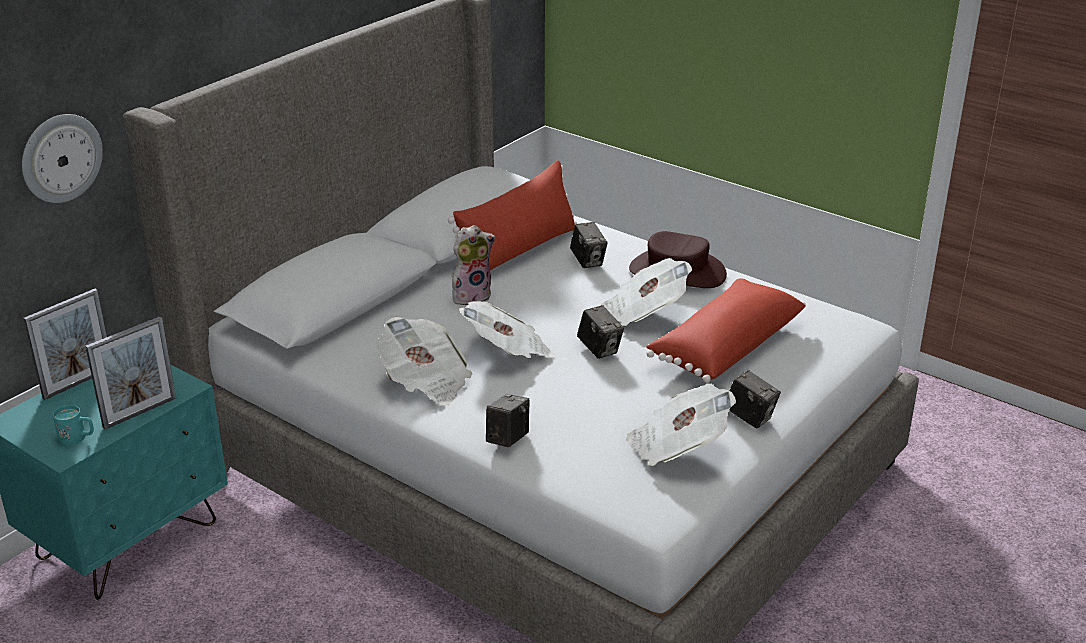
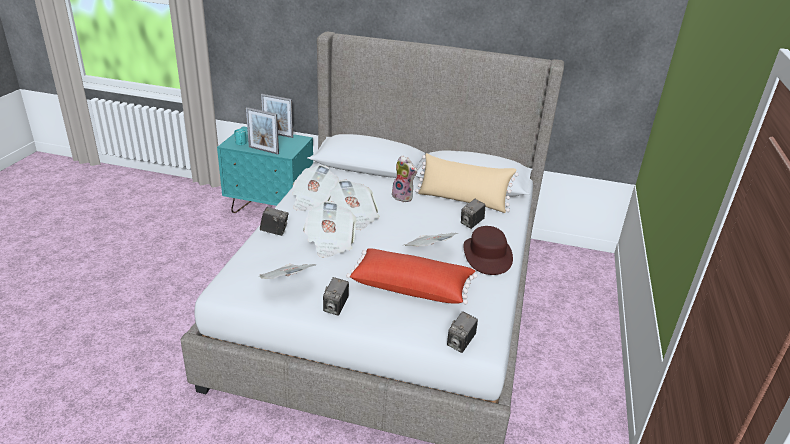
camera: 65 degrees right, 0 degrees up
(61, 157) = (298, 38): wall clock -> none
(518, 251) = (462, 201): red pillow -> beige pillow
(580, 387) = (330, 242): none -> newspaper
(599, 349) = (375, 243): camera -> camera (460, 343)

